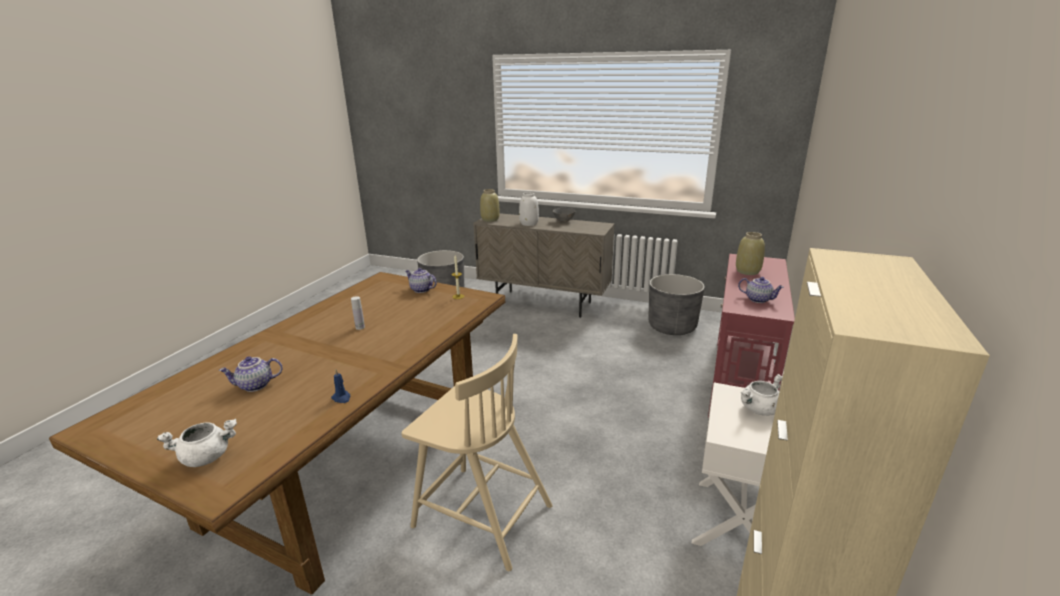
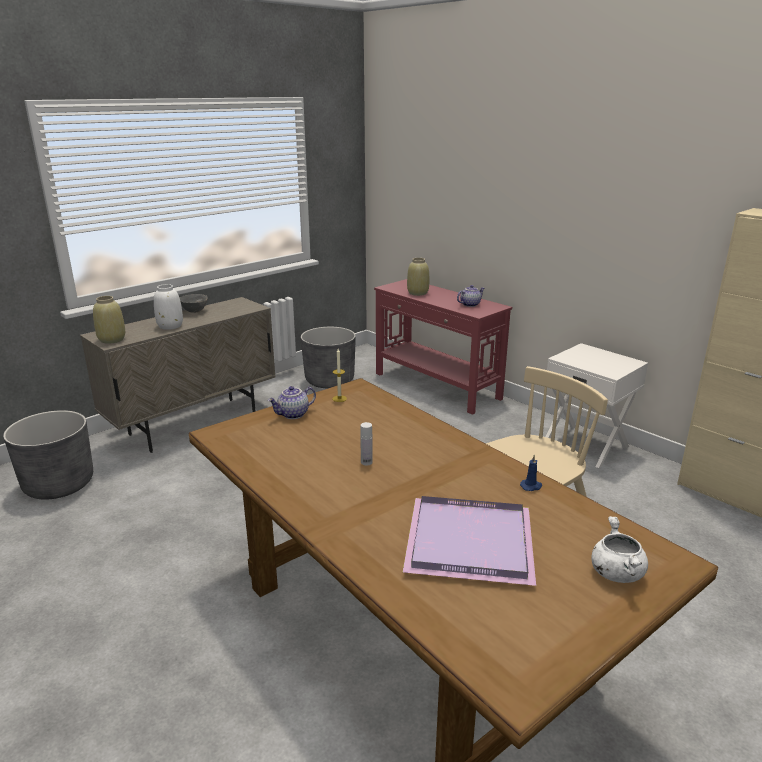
camera: 65 degrees left, 0 degrees up
(255, 386) = (472, 541): teapot -> purple tray
(759, 410) = (589, 356): white cooking pot -> none

